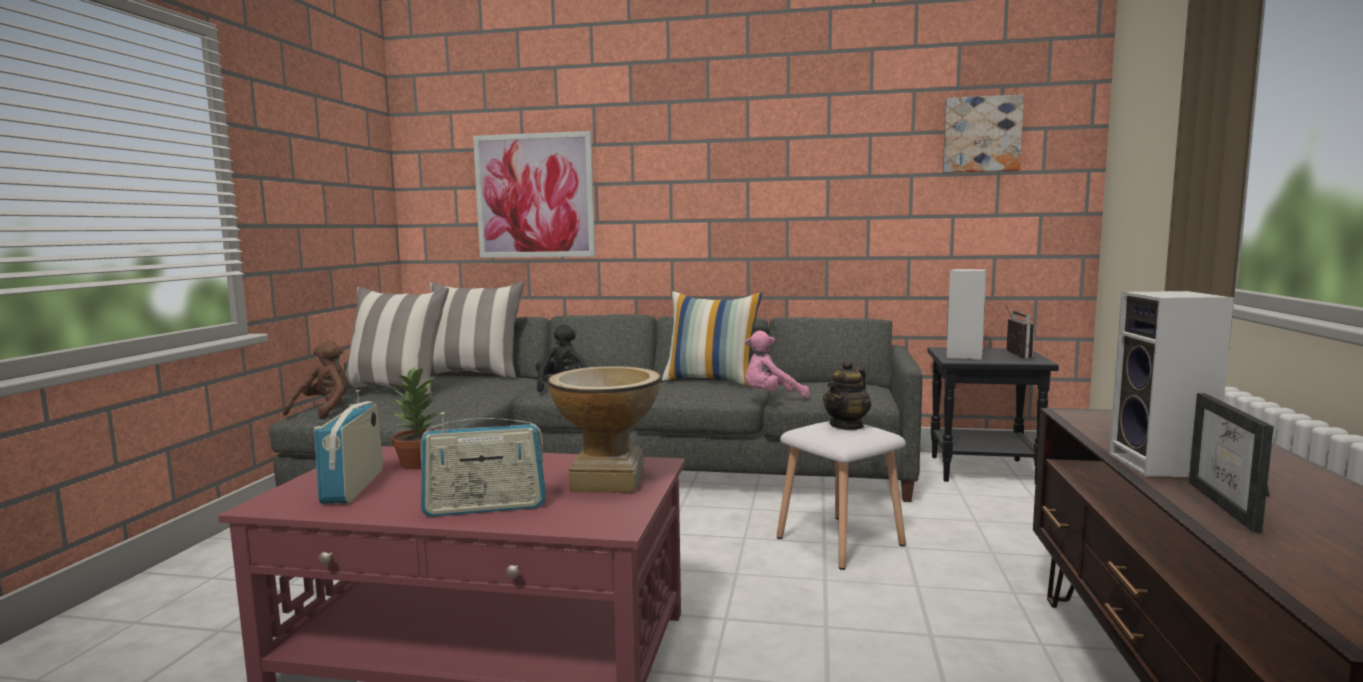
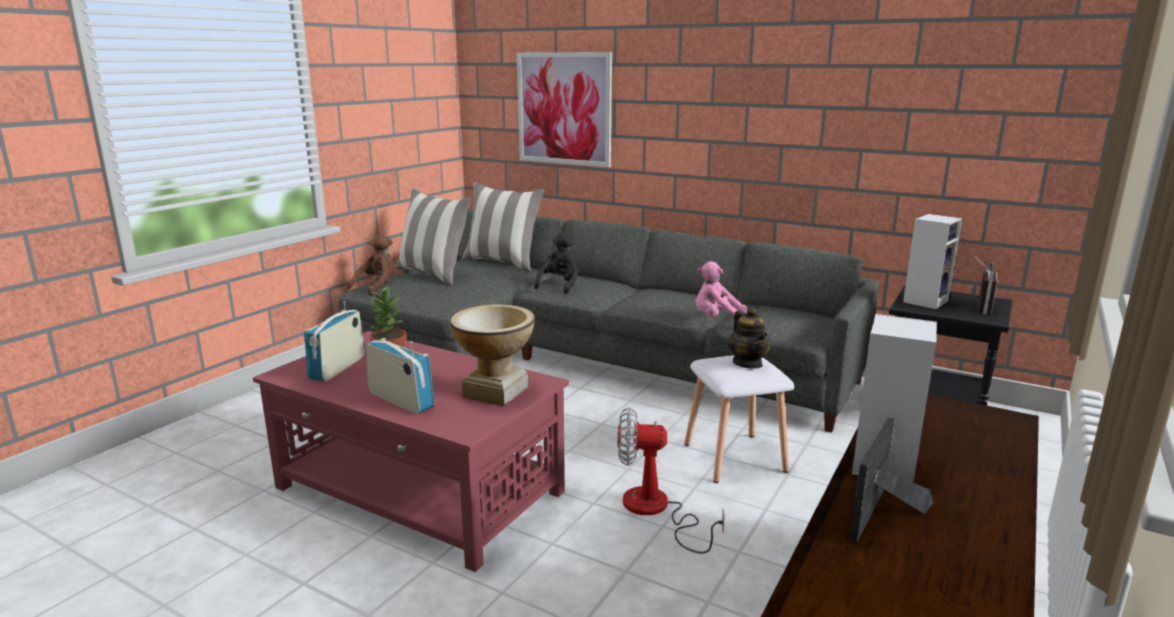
camera: 20 degrees right, 10 degrees up
(485, 507) = (401, 400): radio -> radio turned 150 degrees counterclockwise
(711, 381) = (684, 294): pillow -> none
(804, 611) = (656, 511): none -> fan
(847, 426) = (747, 363): teapot -> teapot turned 75 degrees counterclockwise
(981, 135) = (989, 71): picture -> none

